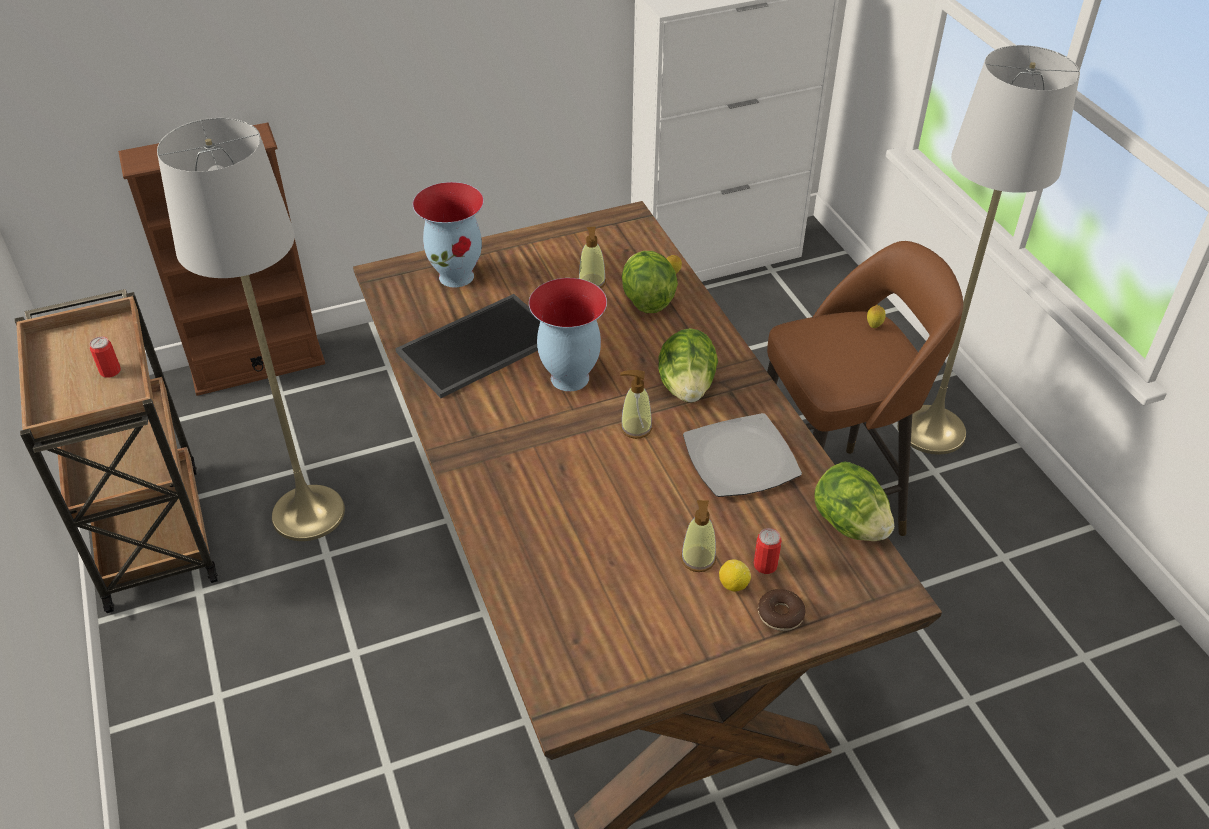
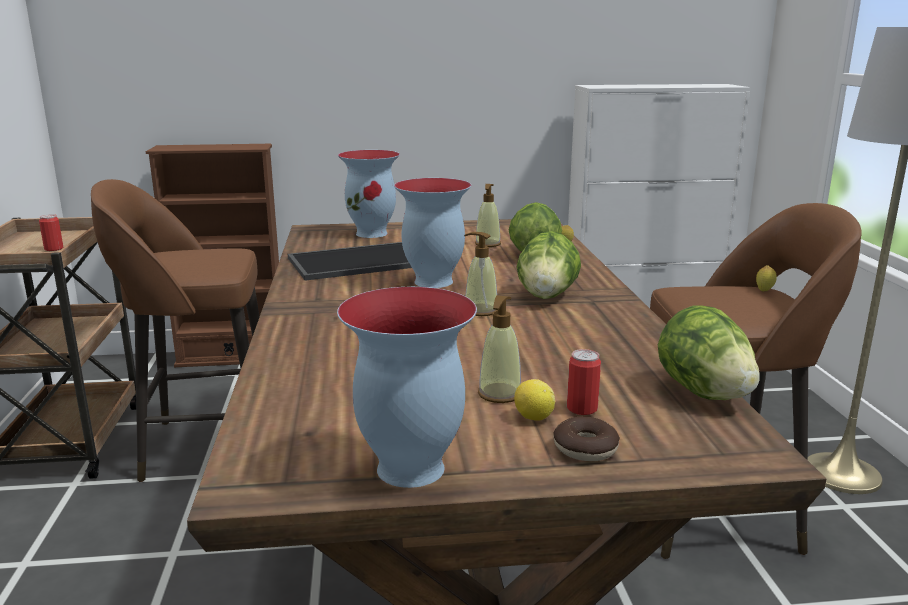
camera: 15 degrees right, 25 degrees down
(308, 513) = (206, 446): grey floor lamp -> brown stool
(667, 665) = (408, 469): none -> vase
(739, 459) = (583, 338): plate -> none

